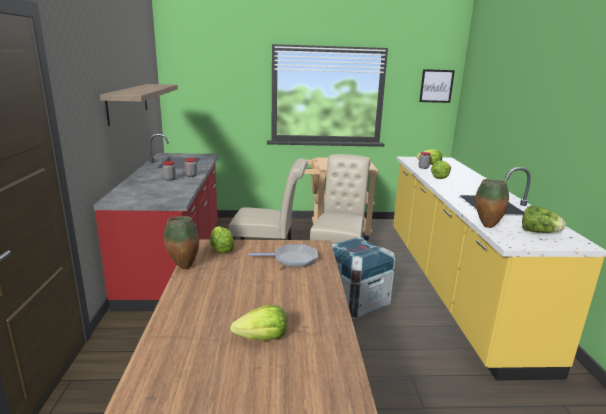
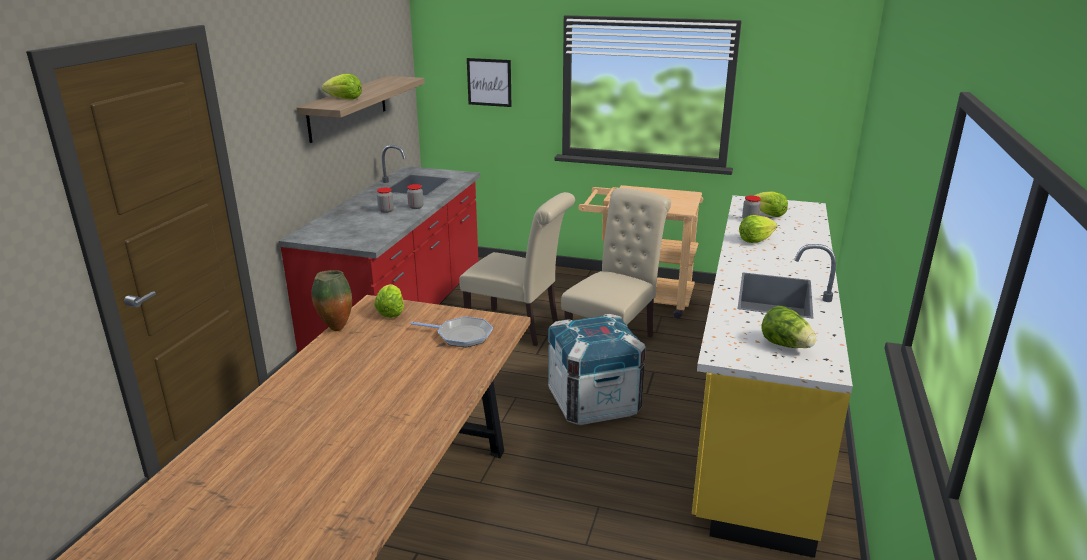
camera: 20 degrees right, 5 degrees up
(262, 338) = (355, 418): lettuce -> lettuce (344, 99)
(436, 86) = (824, 82): picture -> picture (489, 82)
(486, 226) = (720, 326): vase -> none

